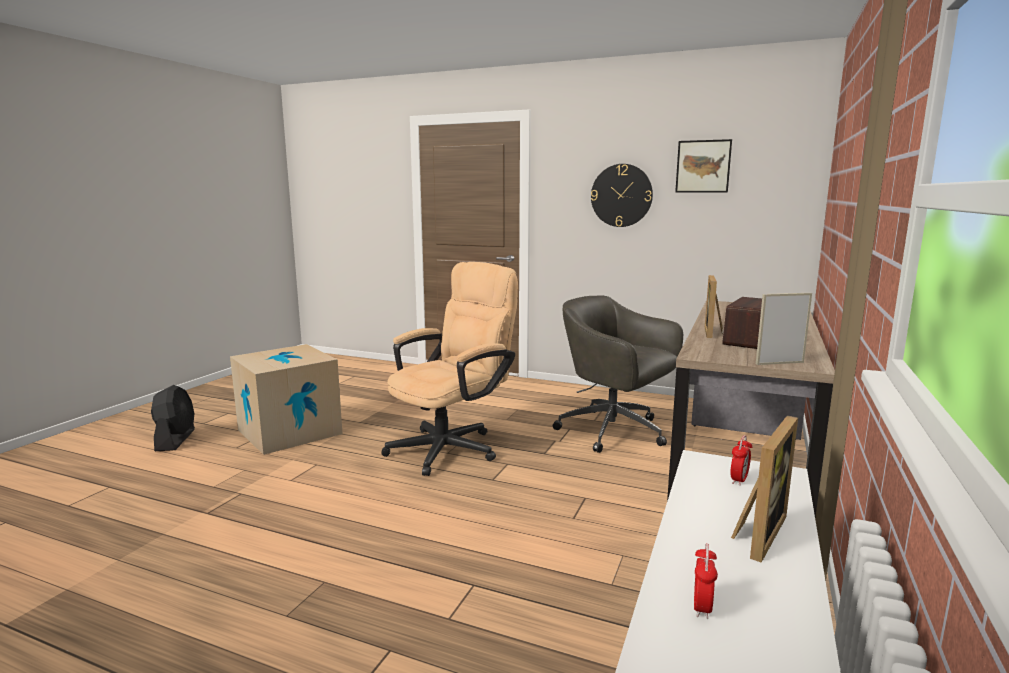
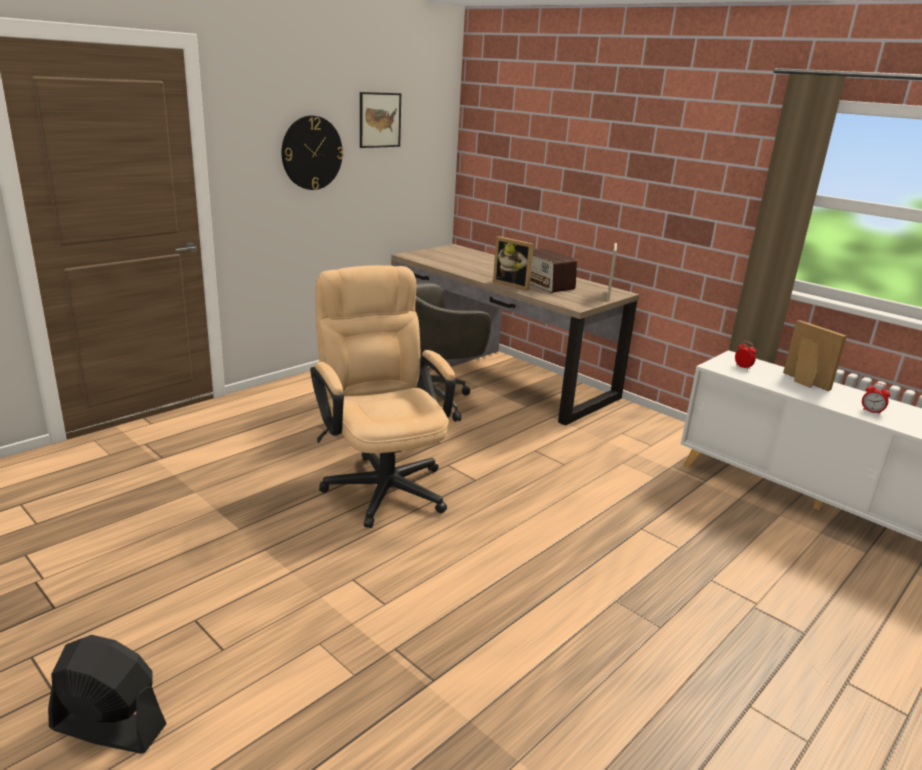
camera: 70 degrees left, 10 degrees up
(289, 431) = (211, 592): cardboard box -> none

